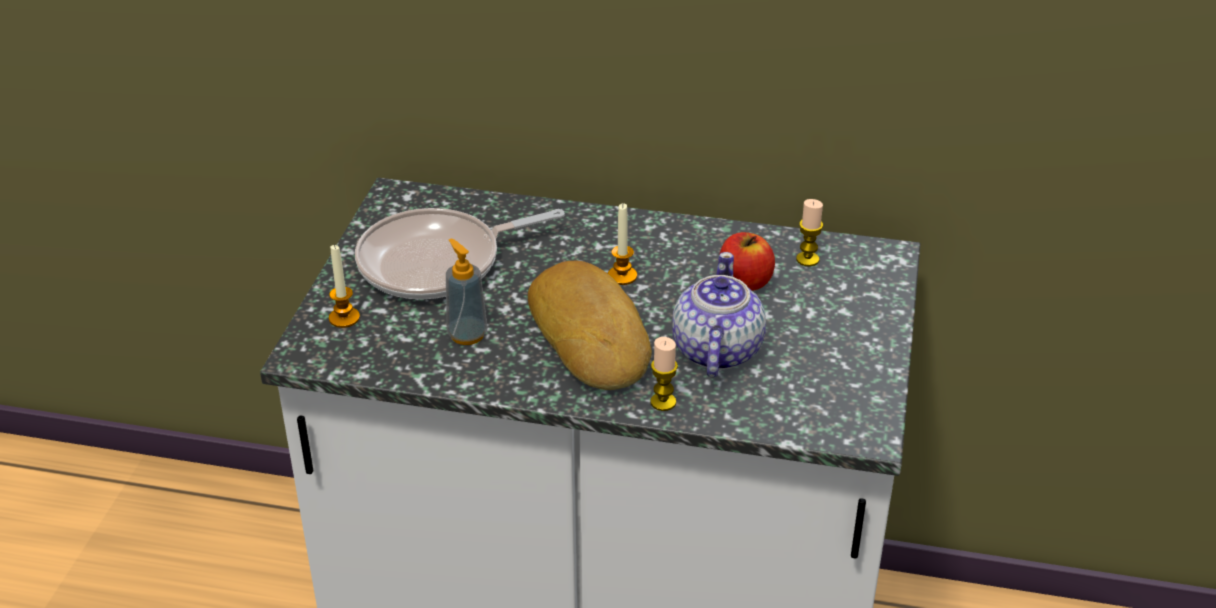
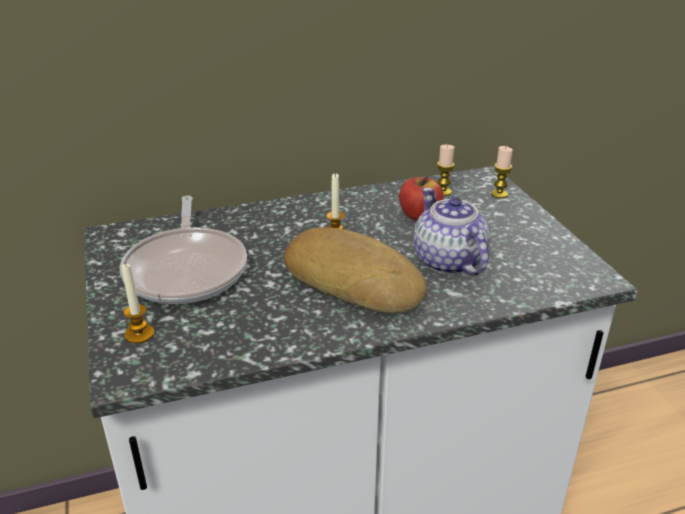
camera: 30 degrees left, 5 degrees down
(438, 263) = (187, 269): frying pan -> frying pan turned 45 degrees counterclockwise
(467, 334) = (257, 311): soap dispenser -> none
(663, 402) = (450, 307): candle -> candle (499, 194)

